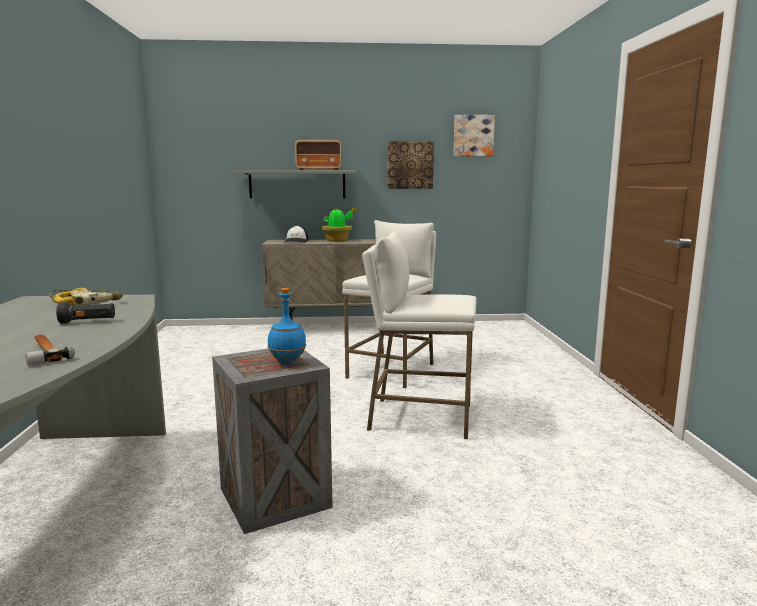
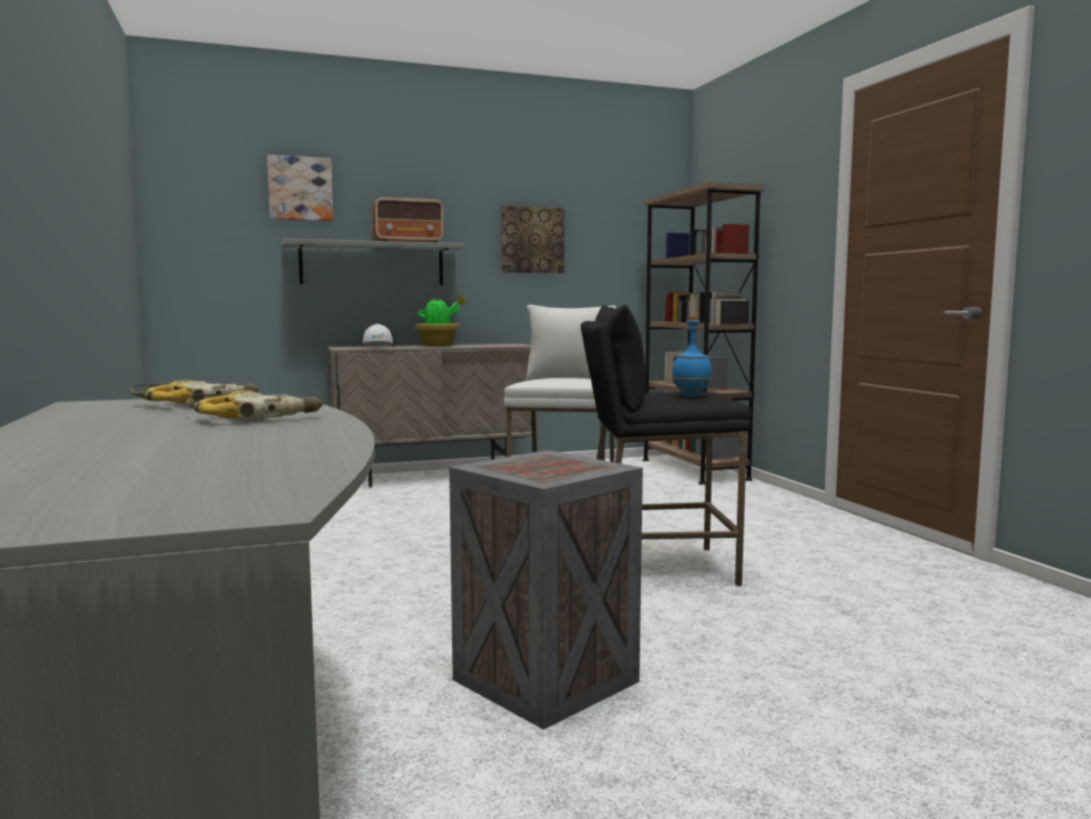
camera: 15 degrees left, 5 degrees down
(44, 352) = (270, 444): hammer -> none
(88, 322) = (255, 418): black flashlight -> power drill
(287, 363) = (574, 466): blue bottle -> blue bottle (691, 396)
(420, 418) = (656, 568): white stool -> black stool
(473, 135) = (614, 202): picture -> picture (300, 189)
(519, 335) = (694, 469): none -> brown bookcase

